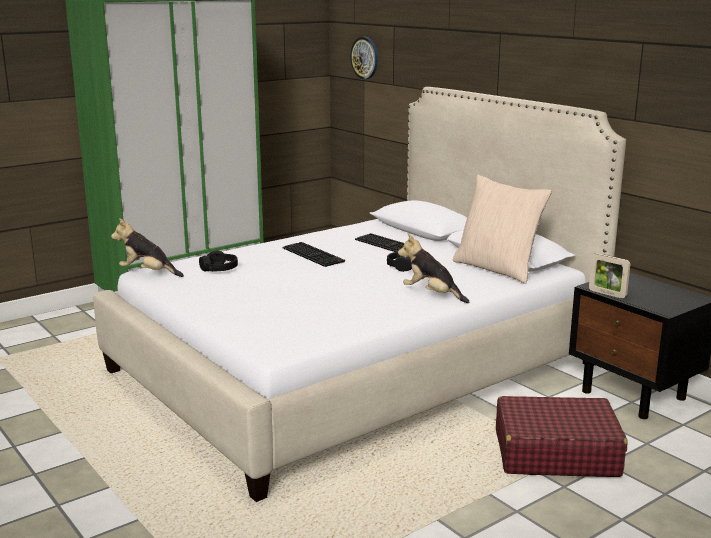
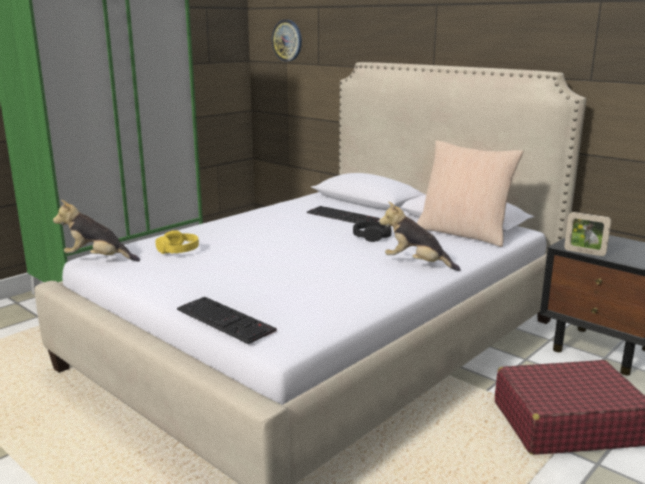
camera: 10 degrees left, 0 degrees up
(219, 269) = (178, 250): black headphones -> yellow headphones
(314, 255) = (273, 230): keyboard -> keyboard (227, 320)

